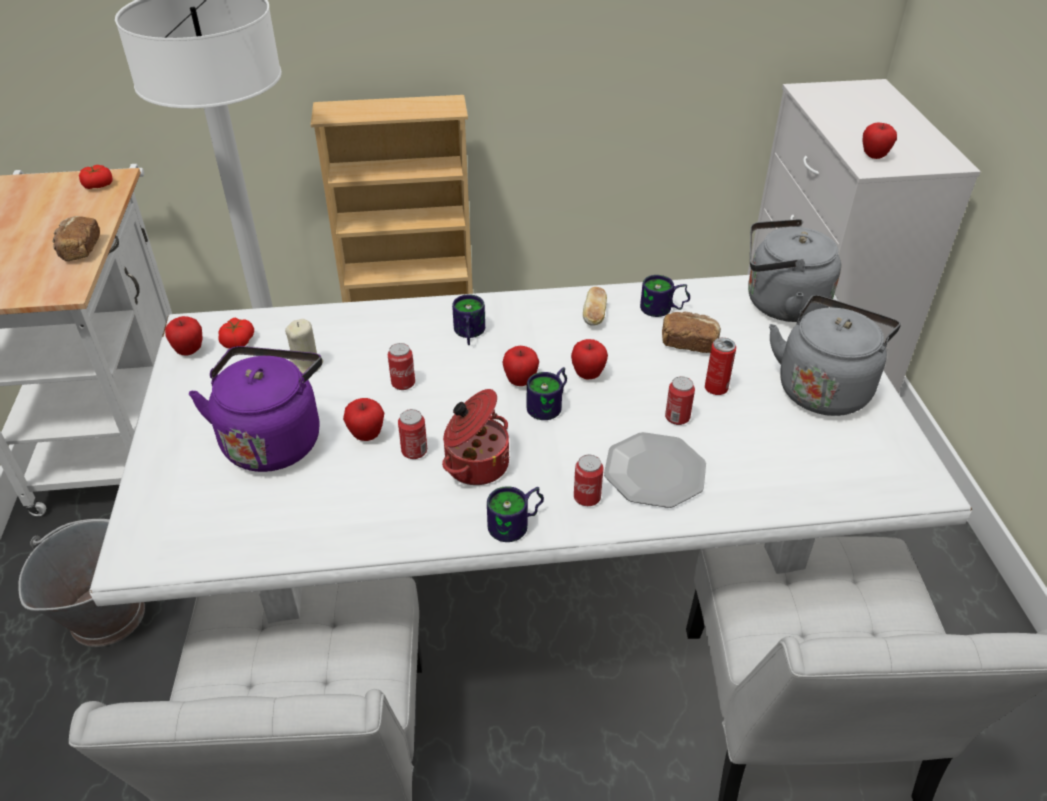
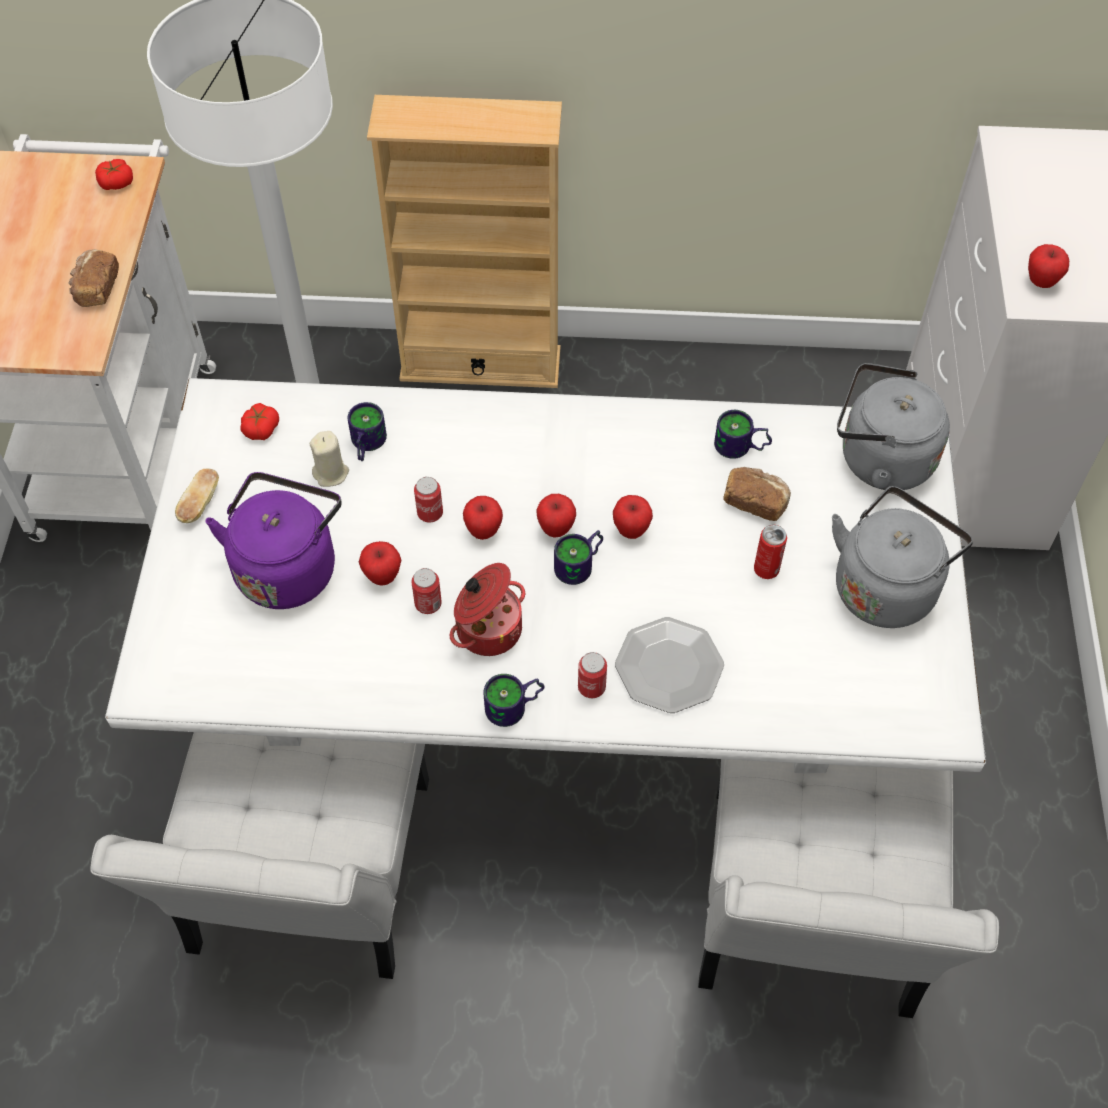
camera: 10 degrees right, 15 degrees up
(107, 615) = (110, 674): grey bucket -> none
(189, 351) = (209, 435): apple -> apple (483, 530)
(467, 334) = (510, 453): mug -> mug (364, 445)
(594, 315) = (659, 446): bread -> bread (200, 504)
(677, 418) = (712, 602): can -> none

